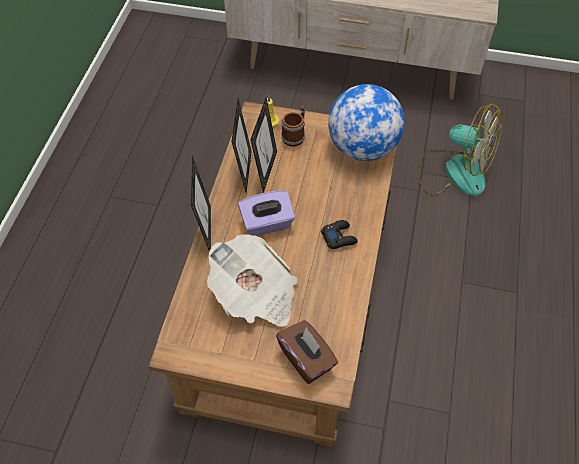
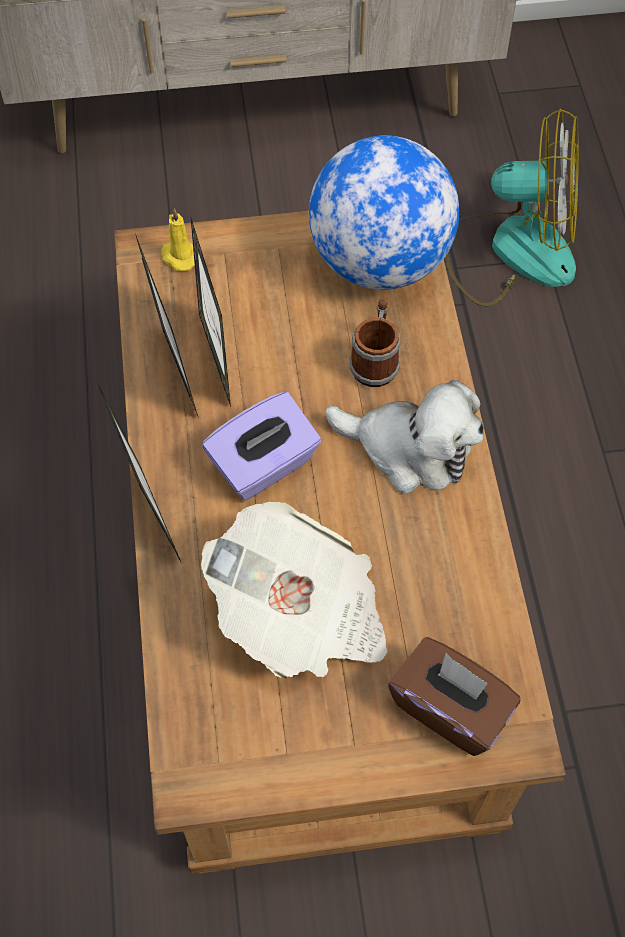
camera: 20 degrees left, 5 degrees up
(295, 136) = (243, 273): mug -> mug (375, 361)
(339, 237) = (409, 450): black game controller -> plush toy

